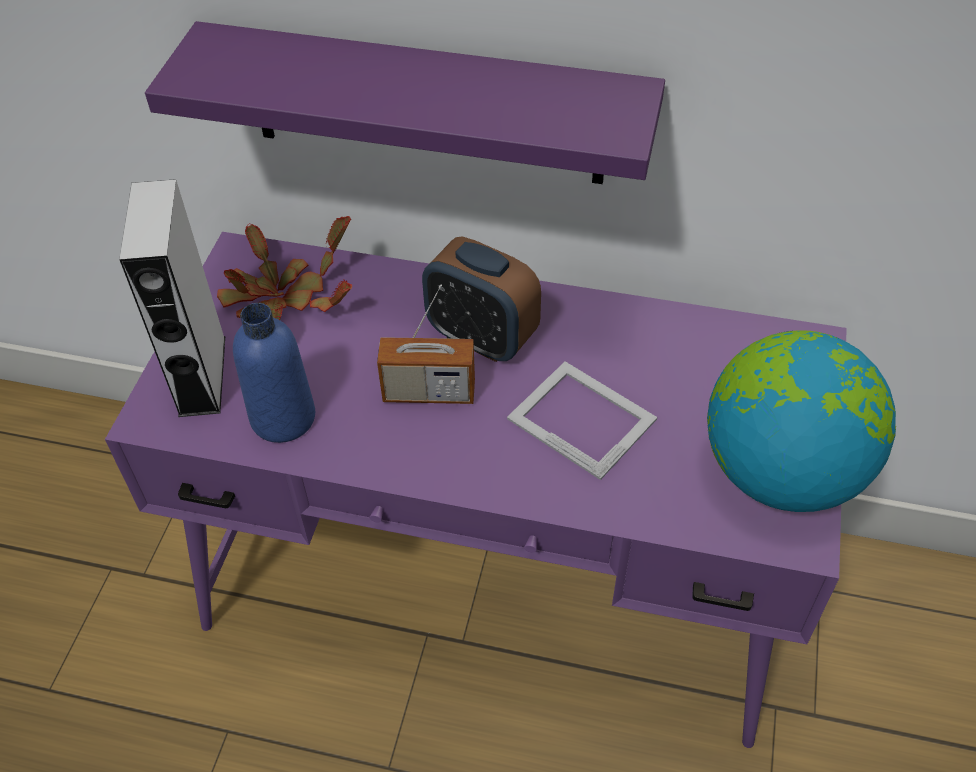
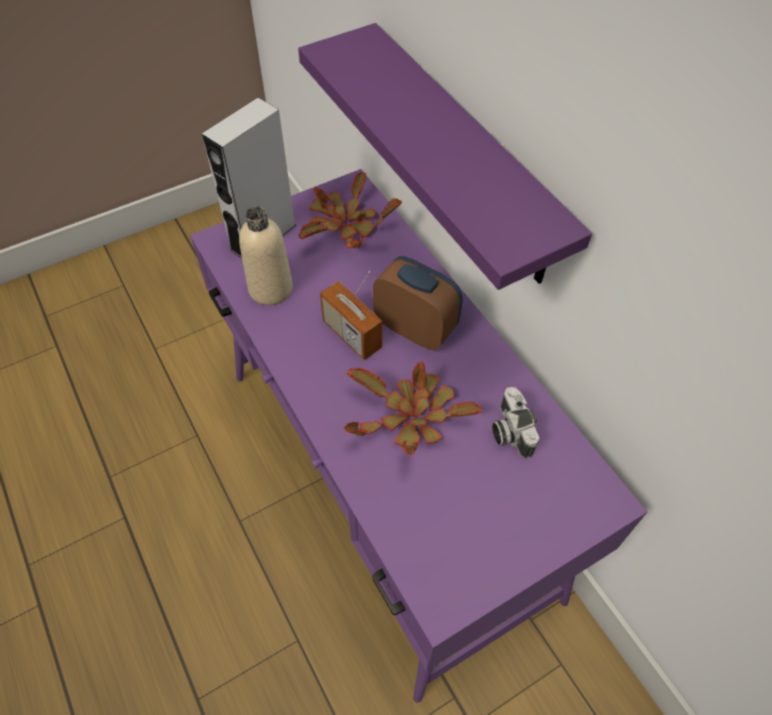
camera: 45 degrees right, 5 degrees up
(283, 417) = (270, 288): blue bottle -> beige bottle
(482, 337) = (415, 328): alarm clock -> alarm clock turned 135 degrees clockwise
(581, 417) = (410, 418): picture frame -> potted plant
(674, 356) = (509, 431): none -> camera
(781, 471) = (482, 555): globe -> none

